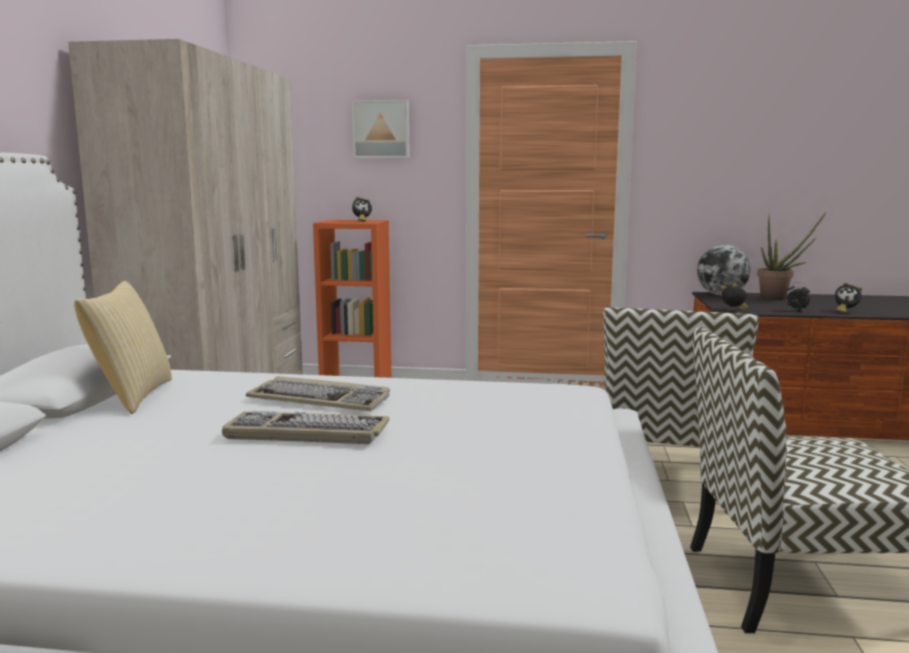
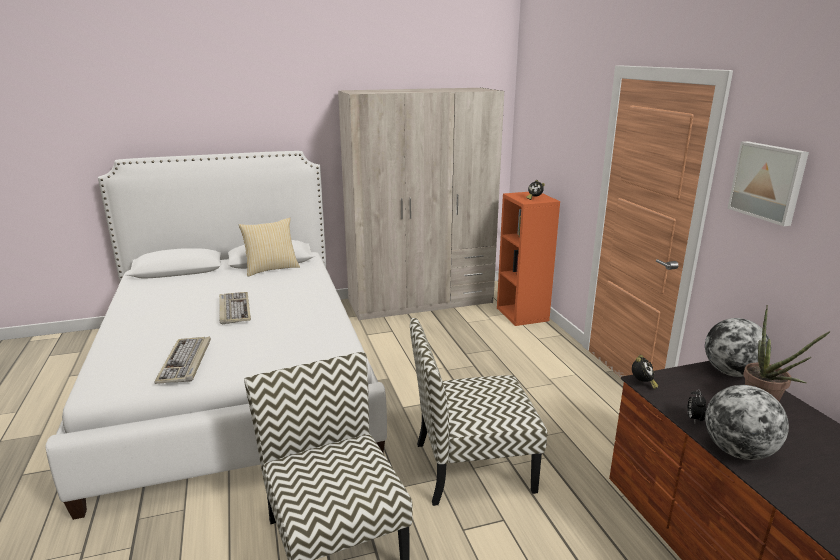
camera: 65 degrees right, 10 degrees up
(321, 399) = (285, 300): keyboard -> keyboard (185, 362)
(381, 129) = (567, 130): picture -> picture (768, 182)
(845, 311) = (738, 452): alarm clock -> globe

